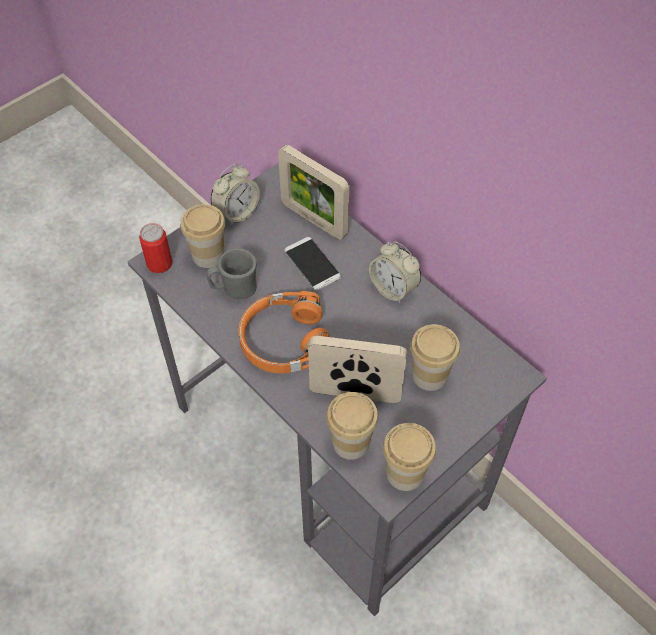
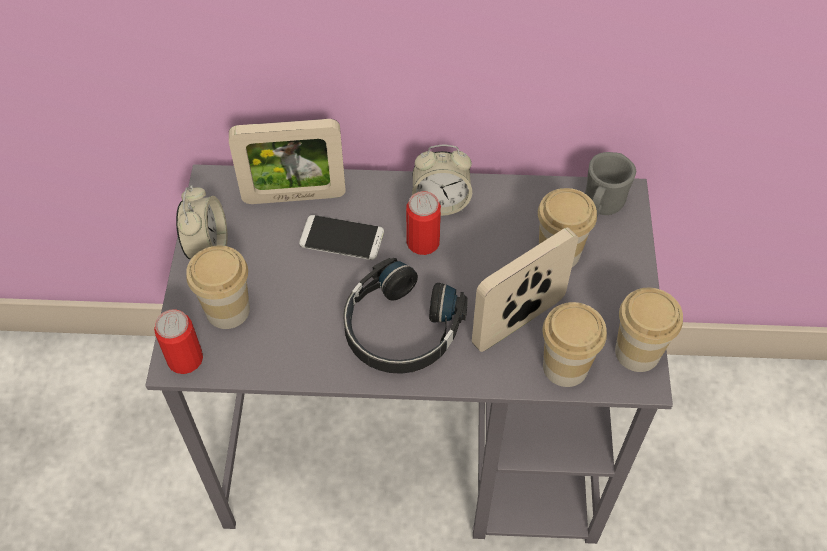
camera: 45 degrees left, 0 degrees up
(234, 288) = (294, 320): grey mug -> grey mug (601, 206)
(284, 340) = (400, 329): orange headphones -> black headphones
(355, 303) = (423, 242): none -> can

